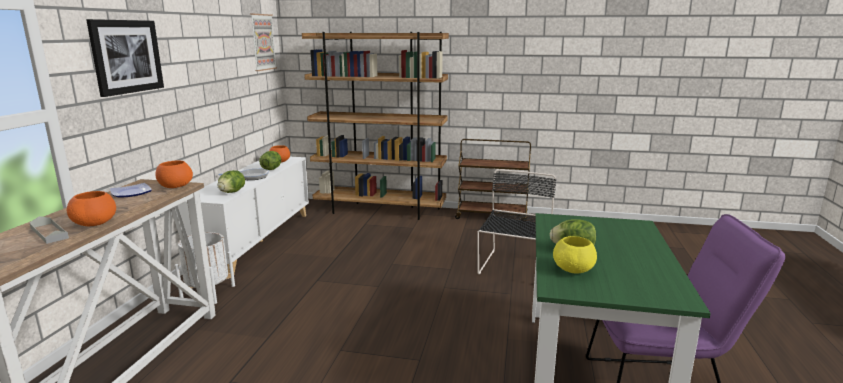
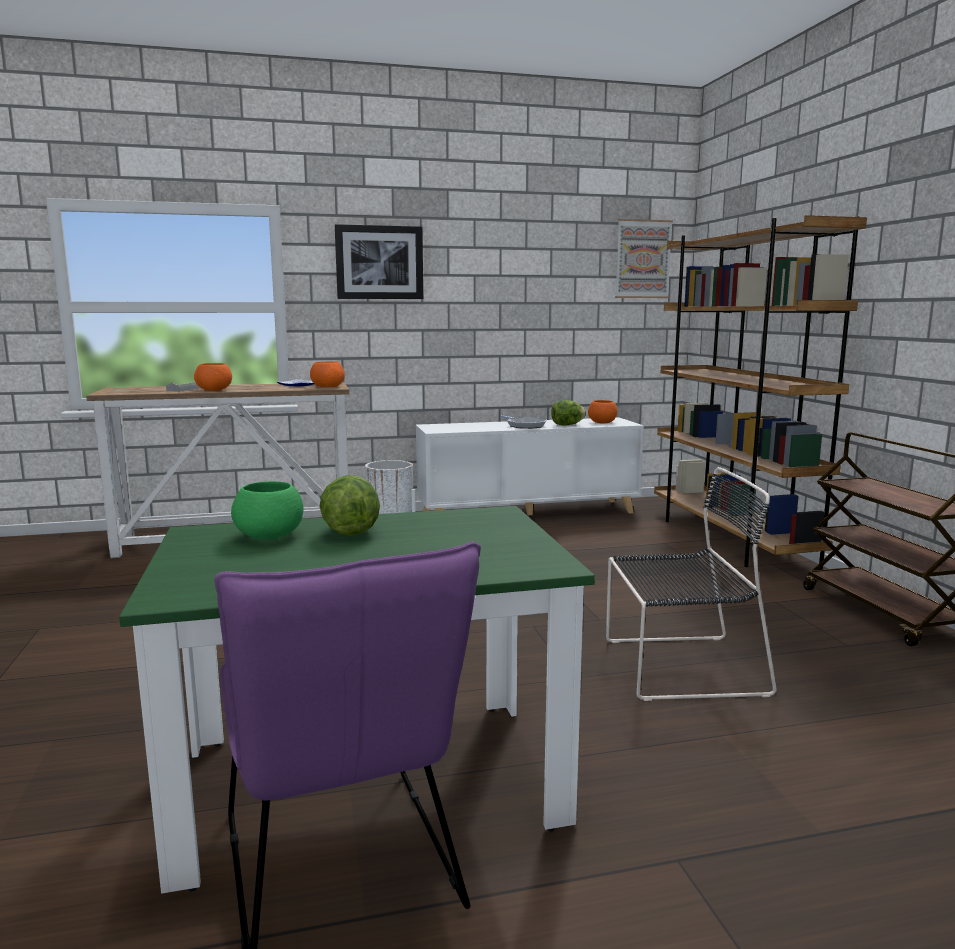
camera: 65 degrees right, 5 degrees down
(232, 192) = (463, 429): lettuce -> none
(574, 269) = (270, 536): yellow bowl -> green bowl

